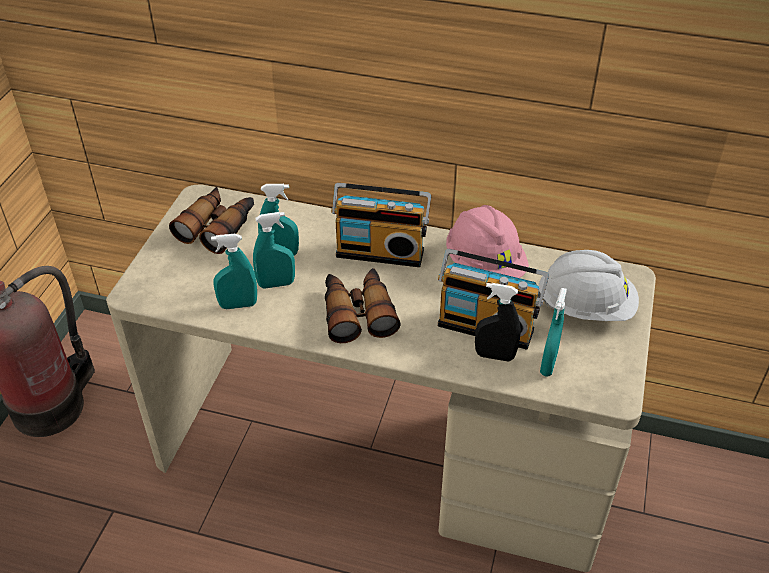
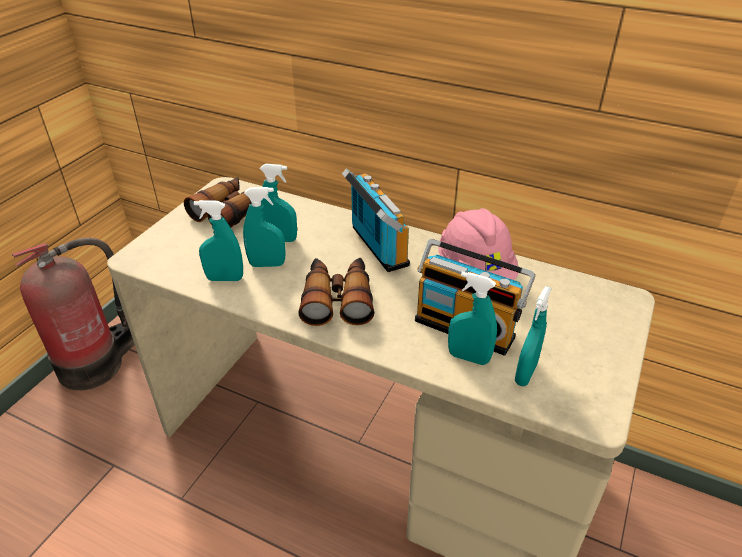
camera: 10 degrees right, 5 degrees down
(380, 251) = (375, 247): radio -> radio turned 135 degrees counterclockwise
(494, 355) = (468, 357): black spray bottle -> turquoise spray bottle
(585, 307) = (575, 321): white hard hat -> none

